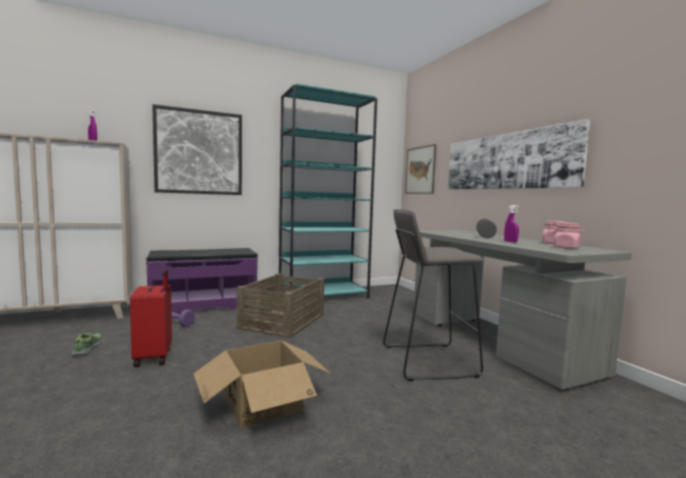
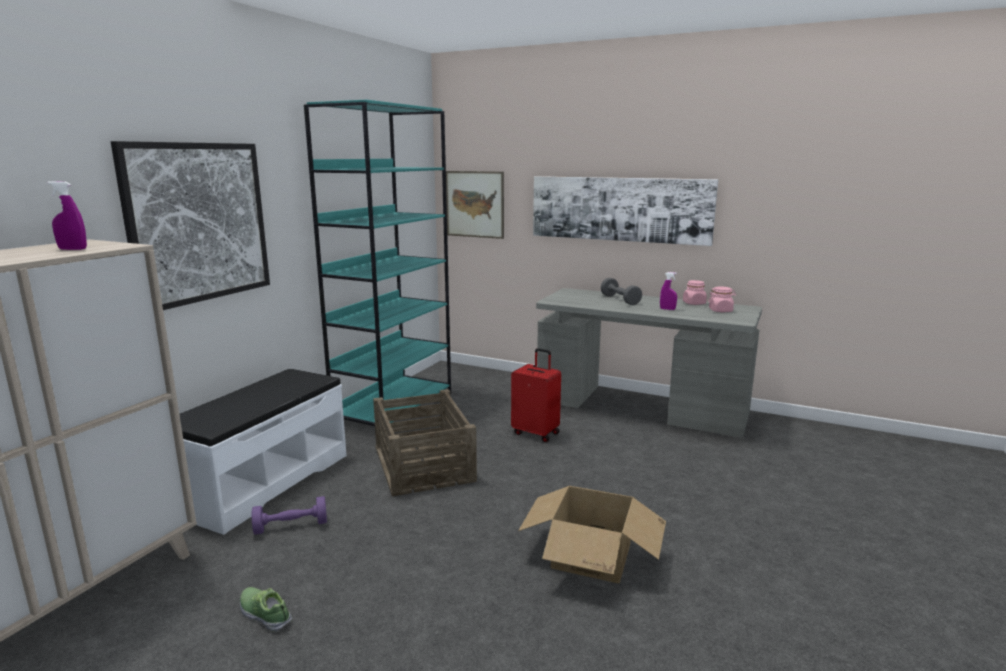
camera: 40 degrees left, 10 degrees up
(154, 357) = (387, 575): red suitcase -> red suitcase (536, 433)
(204, 305) = (264, 482): purple bench -> white bench
(428, 360) = (629, 451): grey stool -> none

